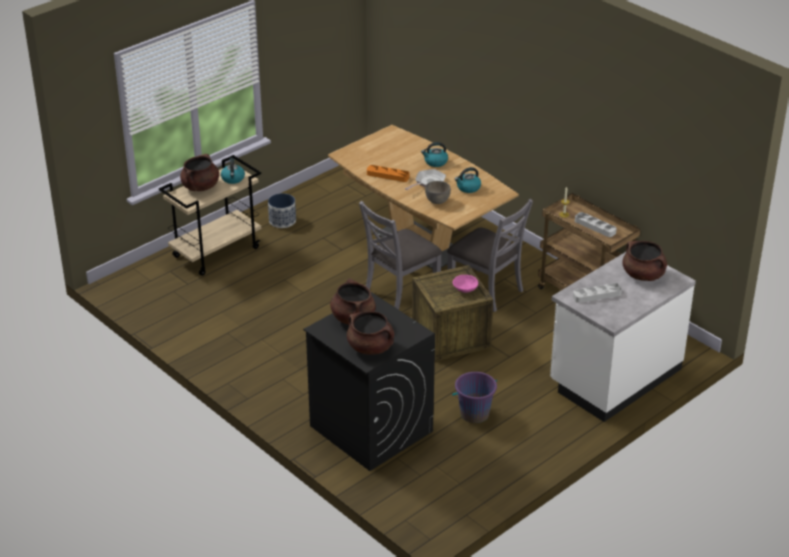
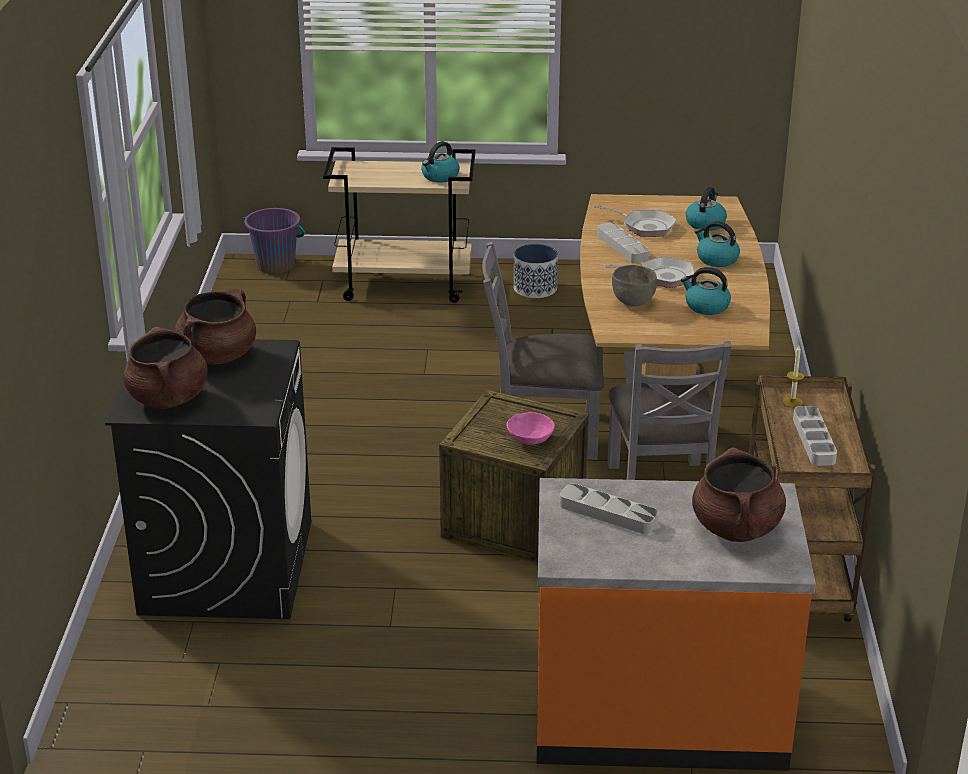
camera: 45 degrees right, 5 degrees down
(200, 187) = (389, 169): brown cooking pot -> none
(379, 160) = (644, 226): none -> frying pan
(388, 175) = (622, 246): orange tray -> grey tray
(402, 145) = (705, 223): none -> kettle
(474, 414) = (378, 632): purple bucket -> purple bucket (276, 265)
(614, 377) = (658, 712): white counter -> orange counter

